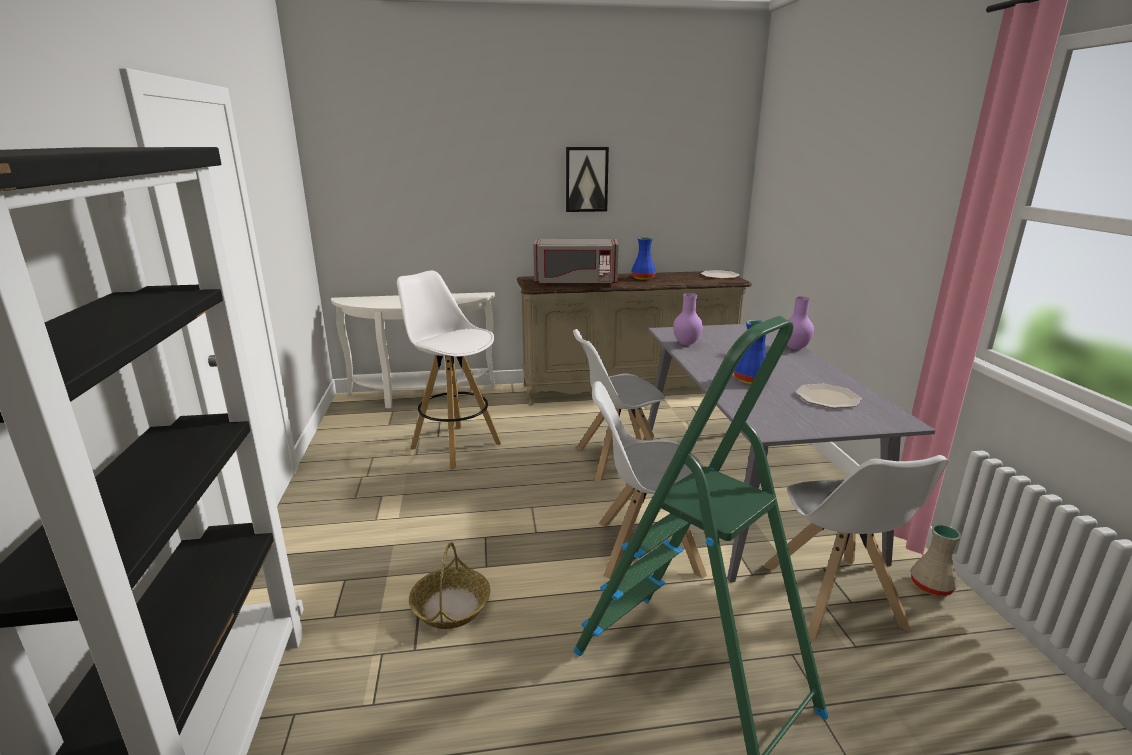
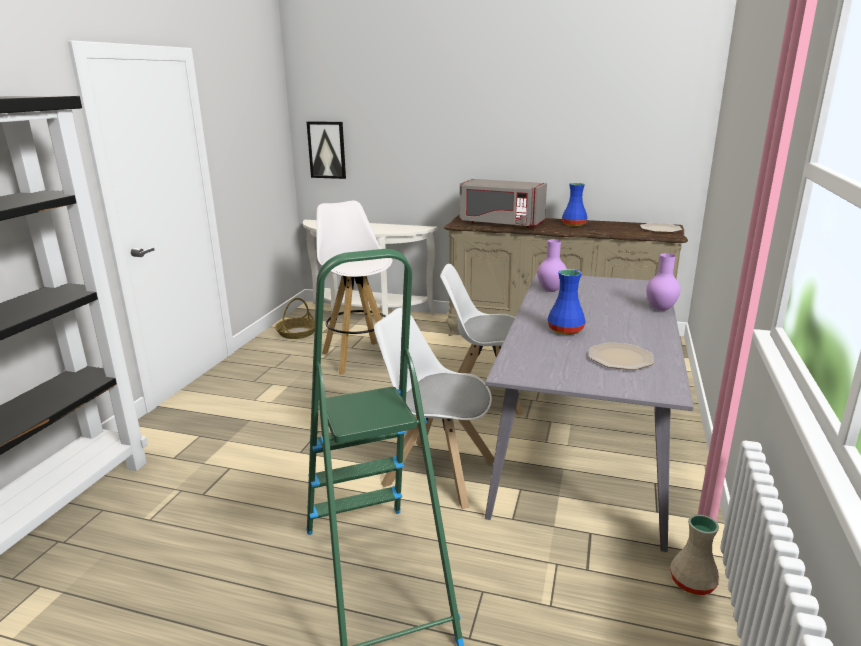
camera: 25 degrees right, 0 degrees up
(450, 606) = (251, 473): basket -> basket (297, 333)
(586, 179) = (528, 123): picture -> picture (327, 150)
(834, 599) = (572, 561): chair -> none

